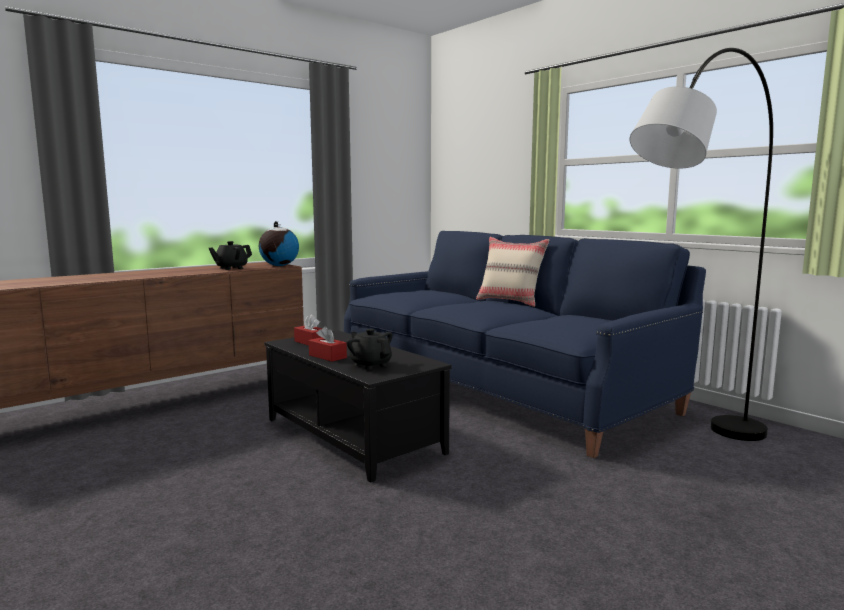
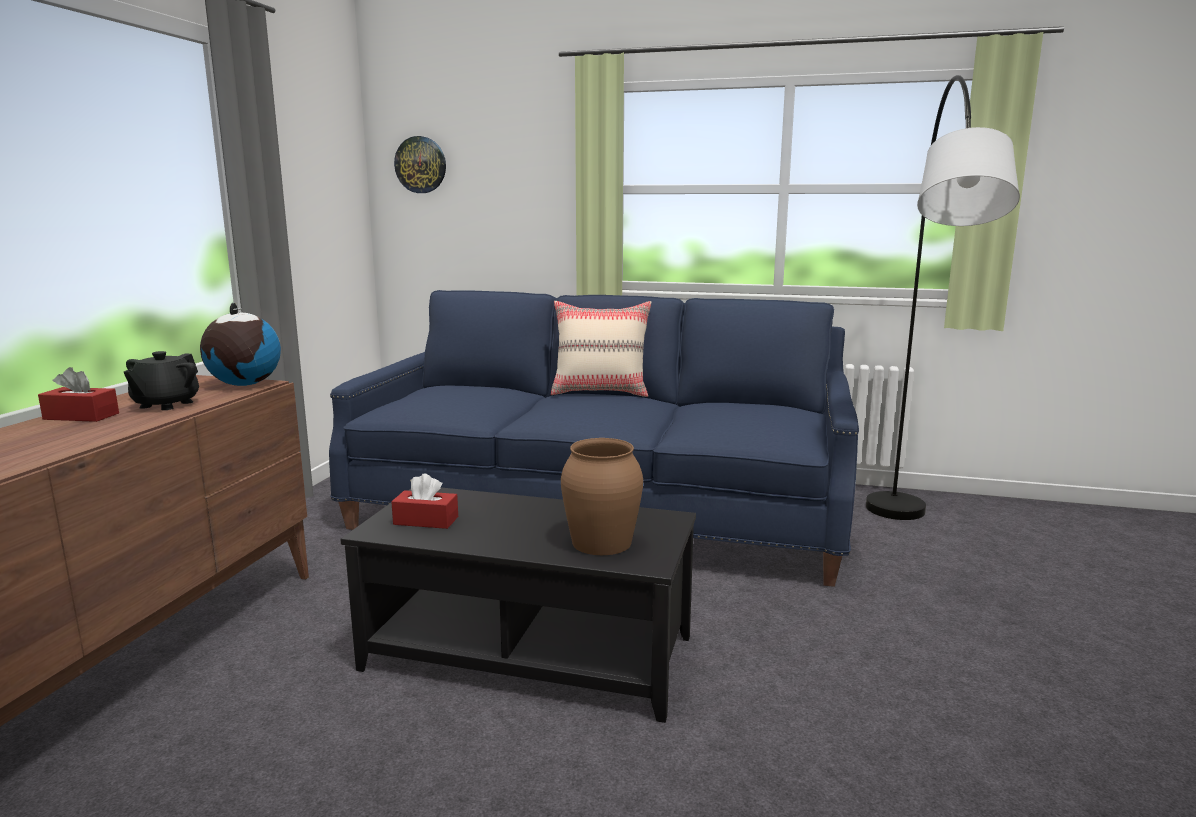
camera: 35 degrees left, 5 degrees up
(327, 356) = (510, 542): red tissue box -> red tissue box (81, 416)
(370, 365) = (602, 542): black teapot -> brown vase
(456, 153) = (420, 165): none -> wall clock

